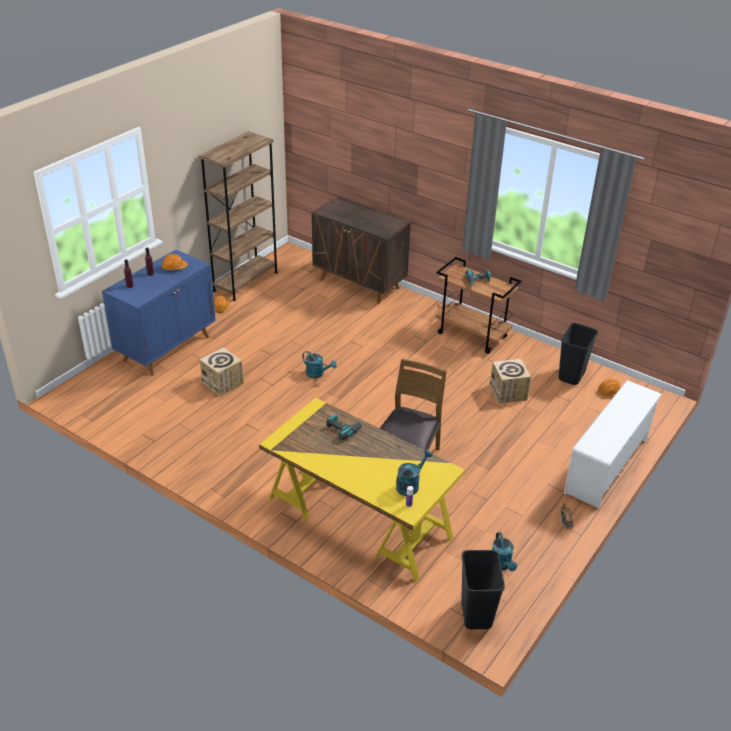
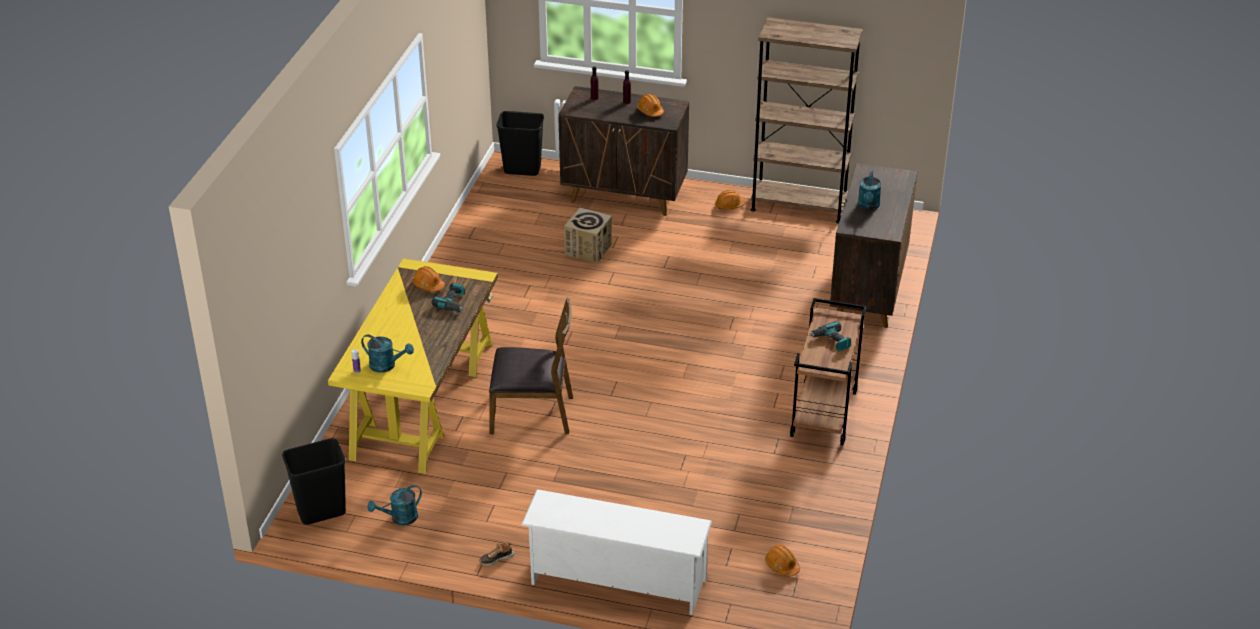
camera: 70 degrees right, 0 degrees up
(167, 348) = (625, 196): blue cabinet -> brown cabinet
(309, 438) = (428, 285): none -> orange hard hat
(317, 374) = (649, 310): turquoise watering can -> turquoise watering can (868, 206)
(508, 392) = (716, 469): cardboard box -> none
(572, 376) = (793, 523): black trash can -> black trash can (522, 170)

